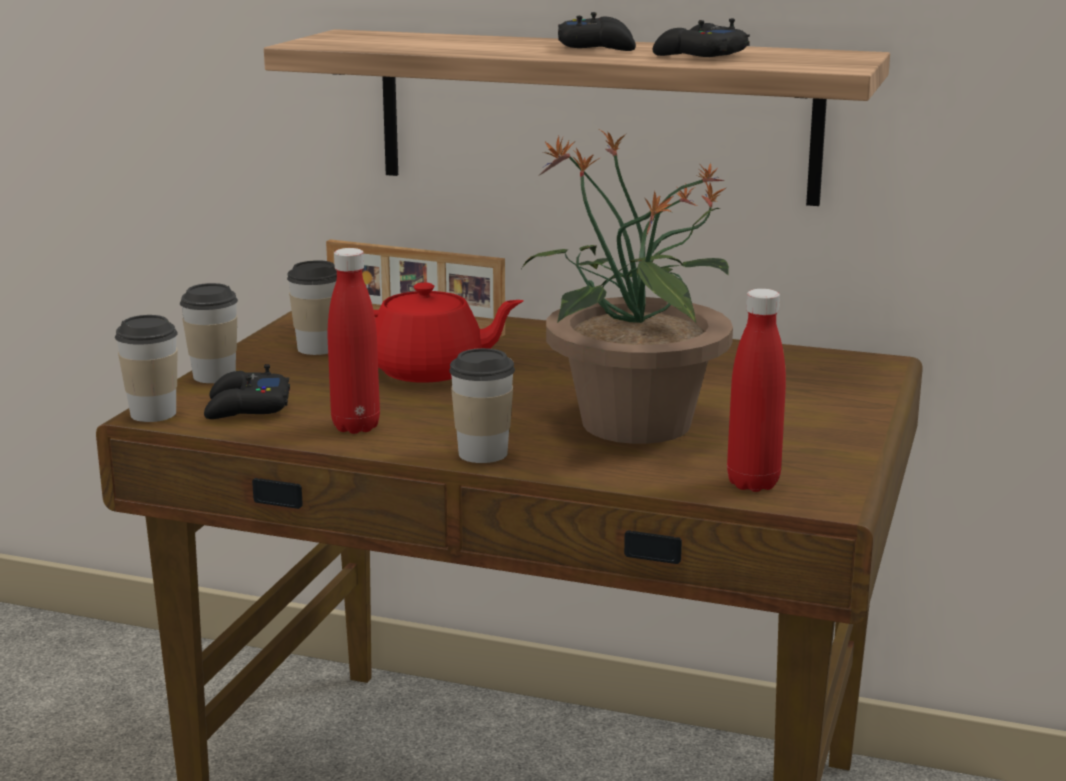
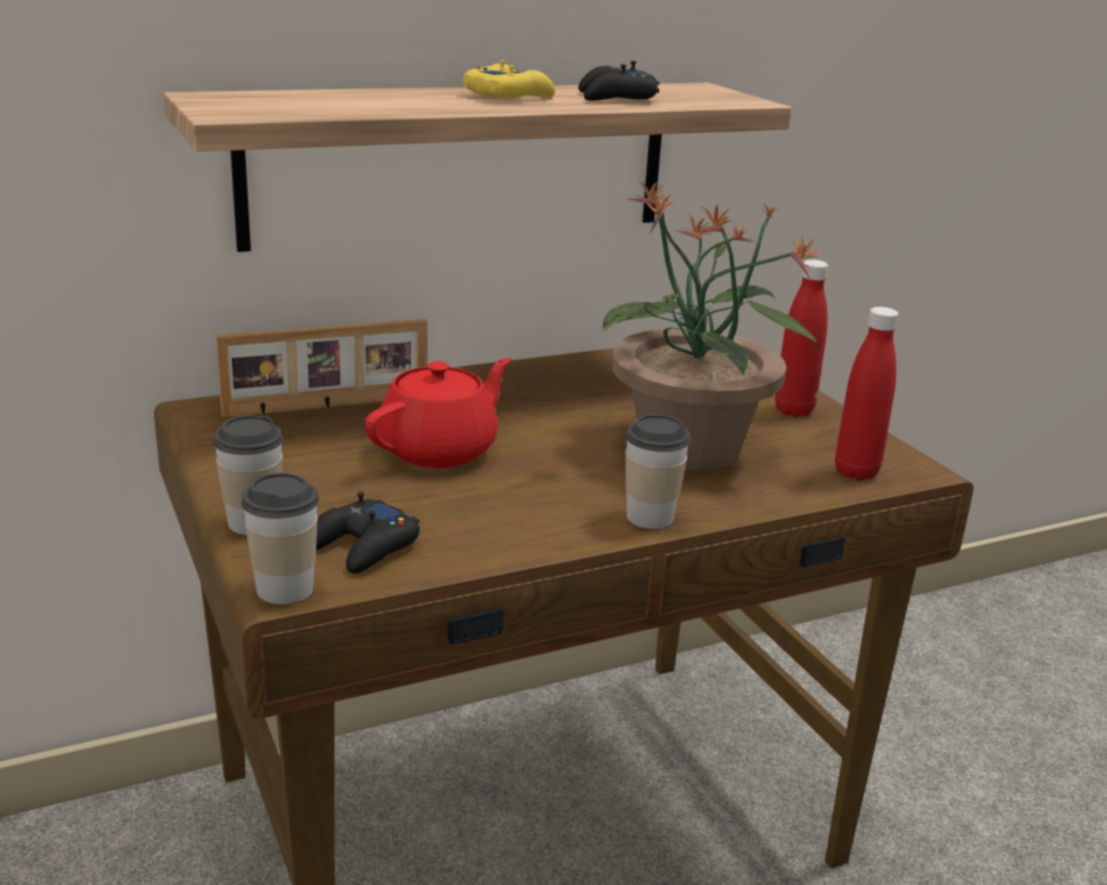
camera: 45 degrees left, 5 degrees up
(318, 348) = (290, 458): cup -> none
(356, 426) = (501, 529): red bottle -> red bottle (793, 410)
(597, 47) = (508, 95): black game controller -> yellow game controller

